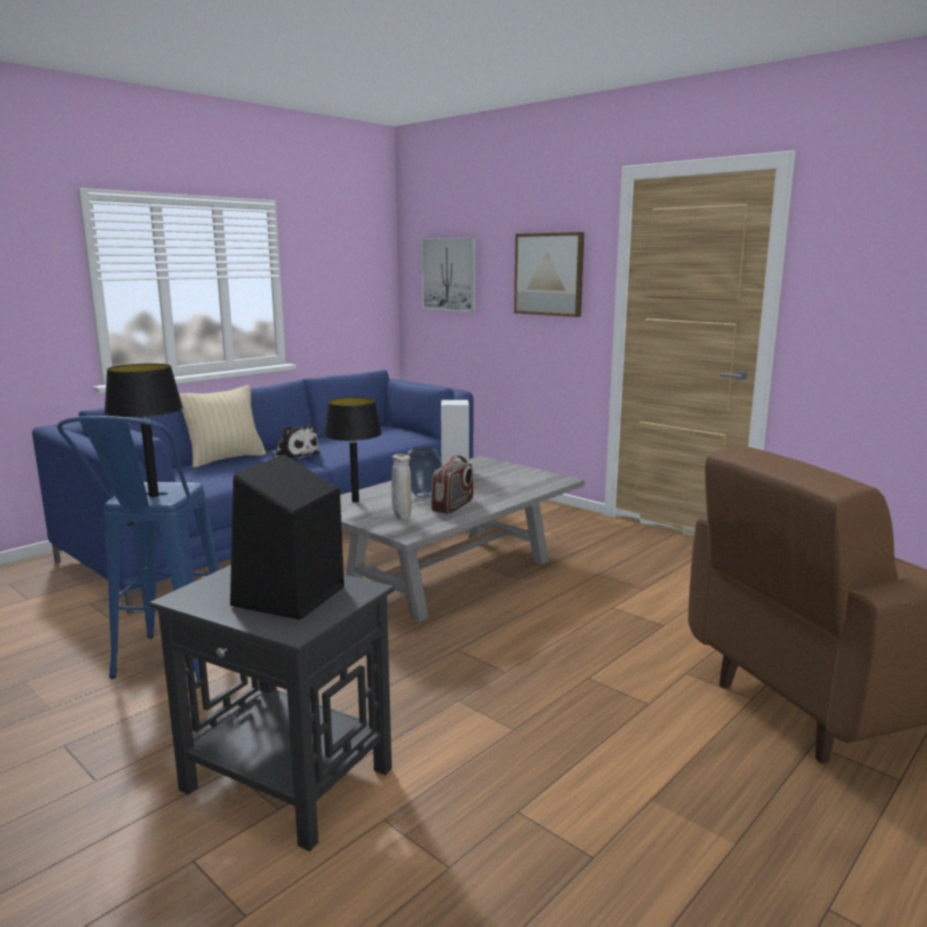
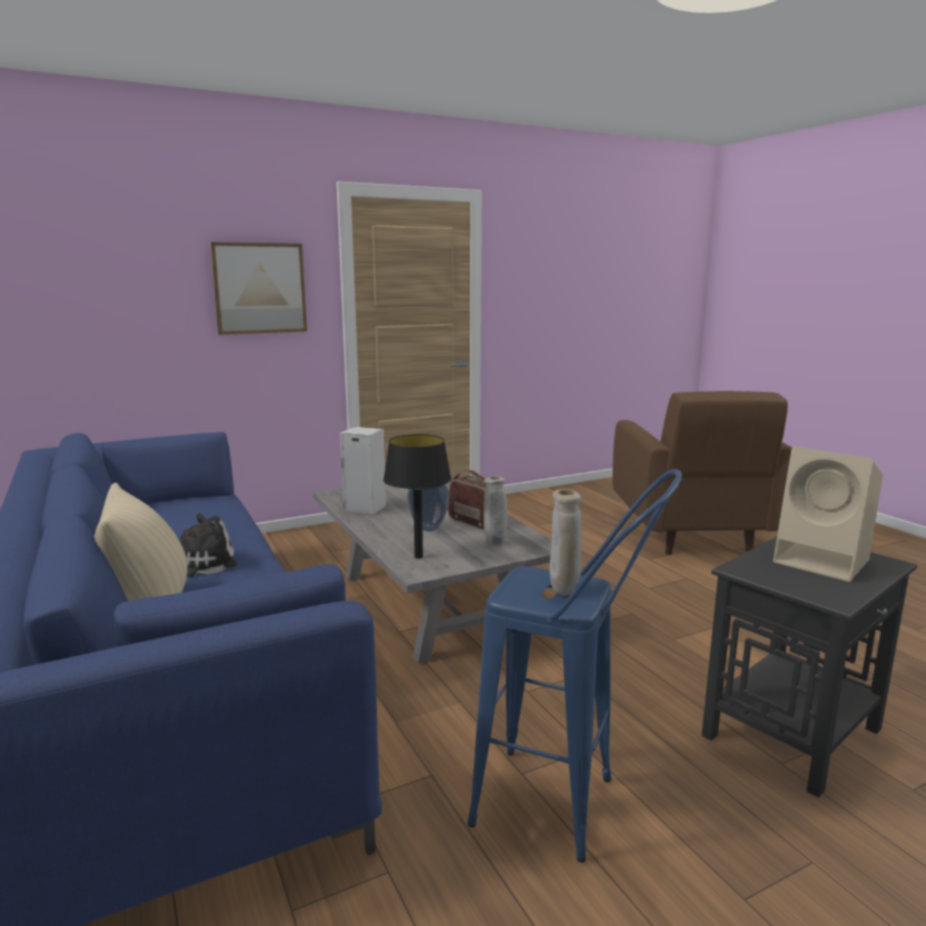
camera: 70 degrees left, 0 degrees up
(153, 496) = (564, 591): black table lamp -> beige vase
(288, 597) = (824, 561): black speaker -> beige speaker
(449, 274) = (89, 292): picture -> none

